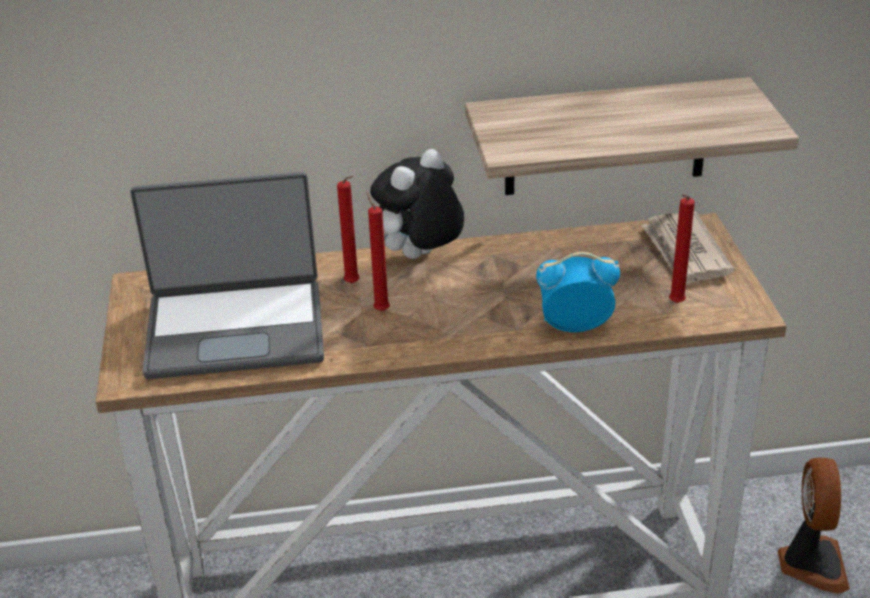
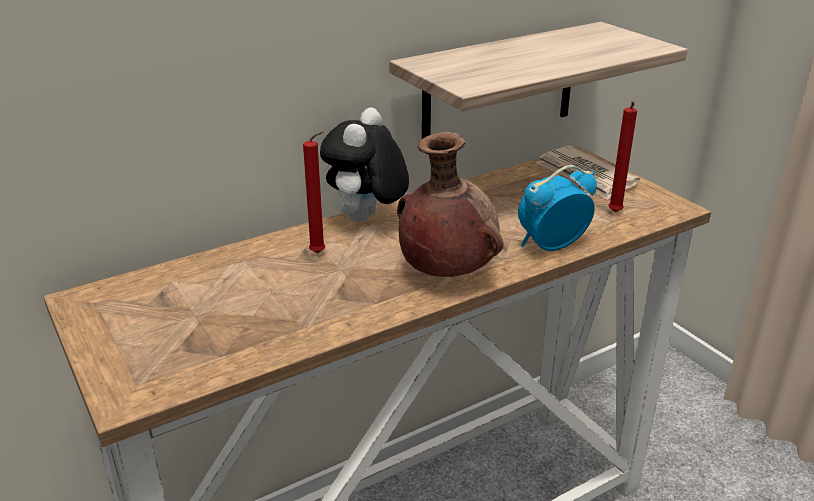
camera: 25 degrees left, 5 degrees down
(236, 329) = (224, 318): laptop -> none
(380, 309) = (363, 269): red candle -> none
(451, 330) = (445, 272): none -> brown vase
(810, 564) = (670, 428): fan -> none

